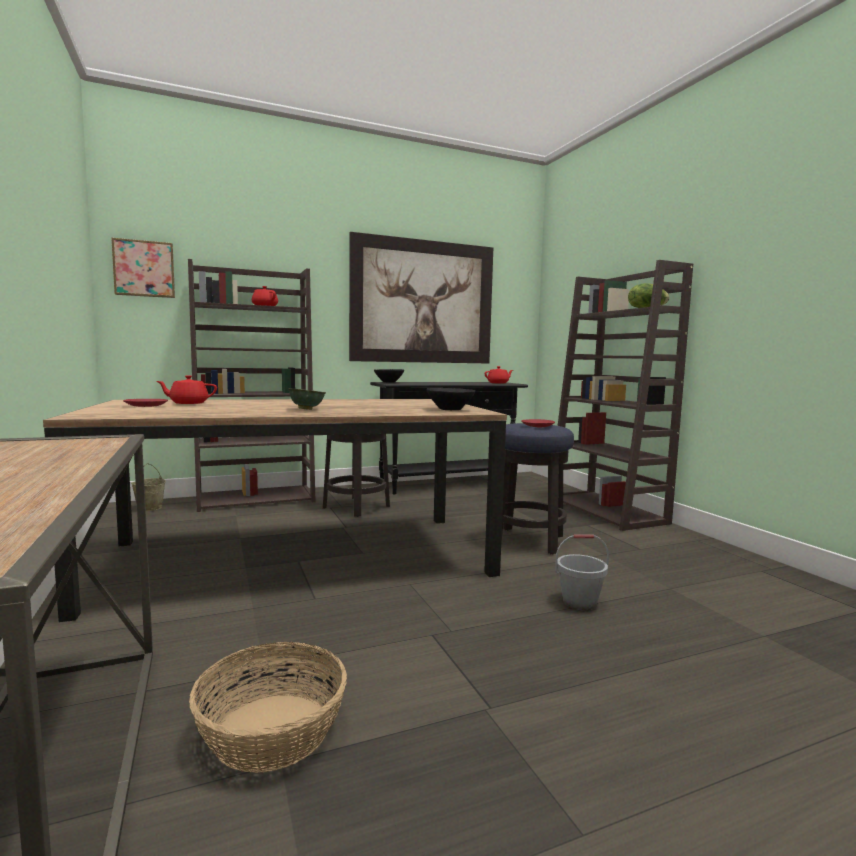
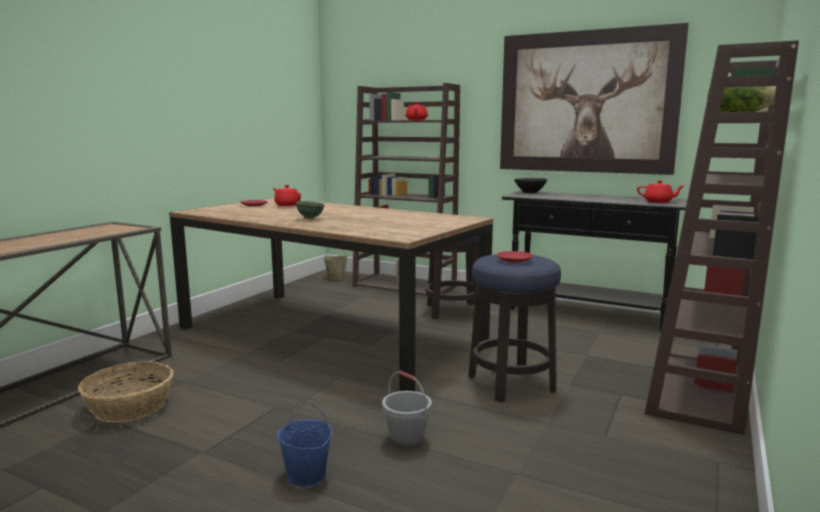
camera: 50 degrees right, 5 degrees up
(144, 269) = (348, 94): picture -> none
(450, 409) = (398, 231): black bowl -> none
(605, 664) = (307, 476): none -> blue bucket

